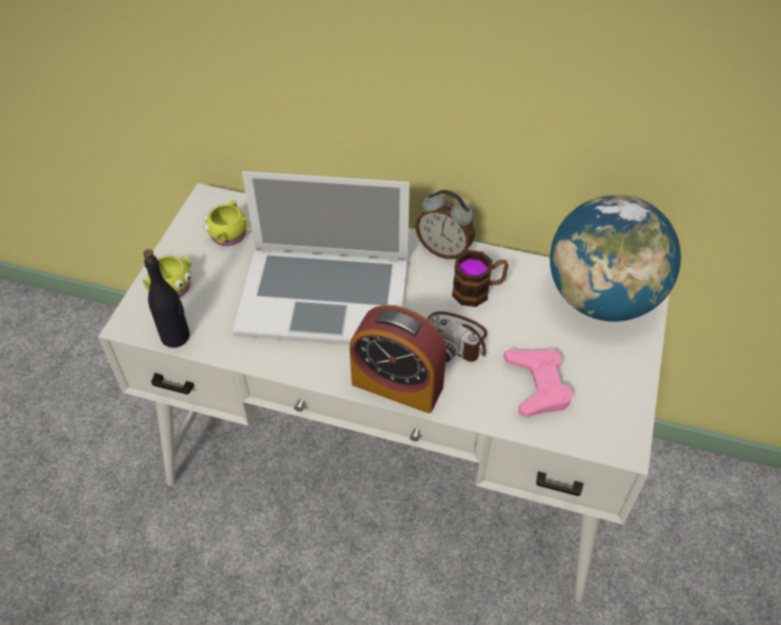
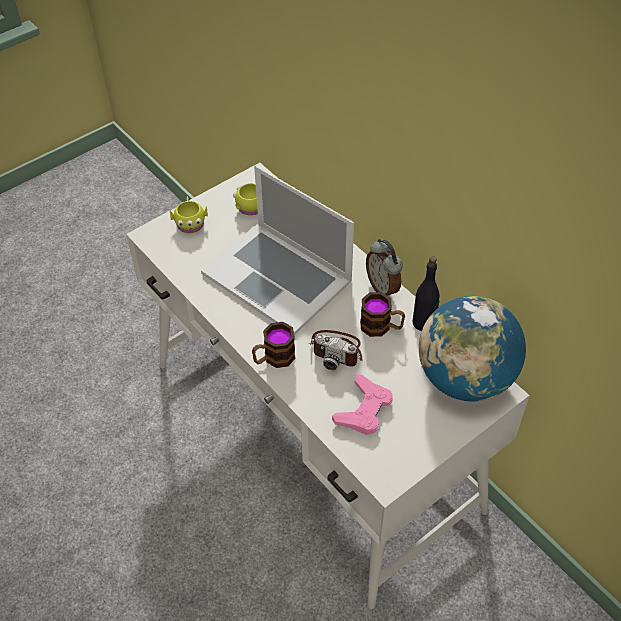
camera: 35 degrees right, 0 degrees up
(176, 336) = (168, 257): black bottle -> black bottle (423, 323)
(397, 385) = (273, 358): alarm clock -> mug
(456, 339) = (337, 350): camera -> camera turned 45 degrees counterclockwise

